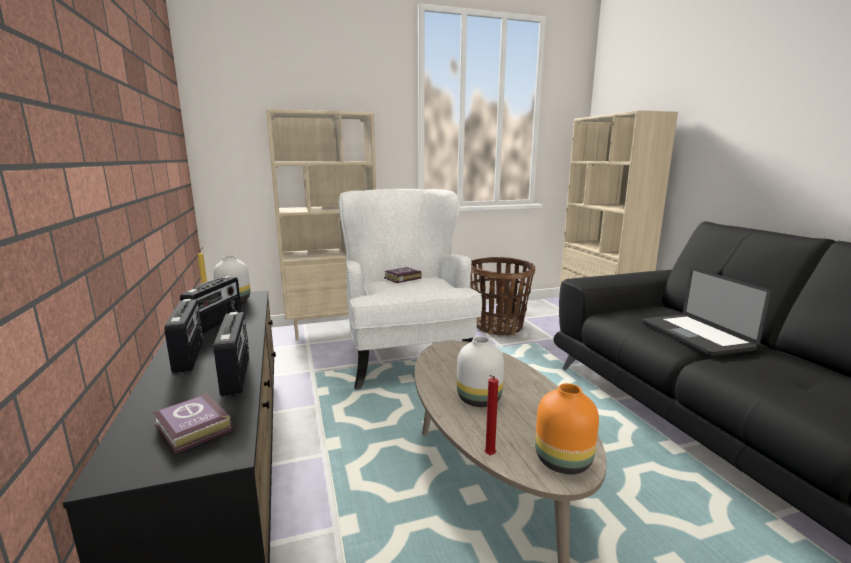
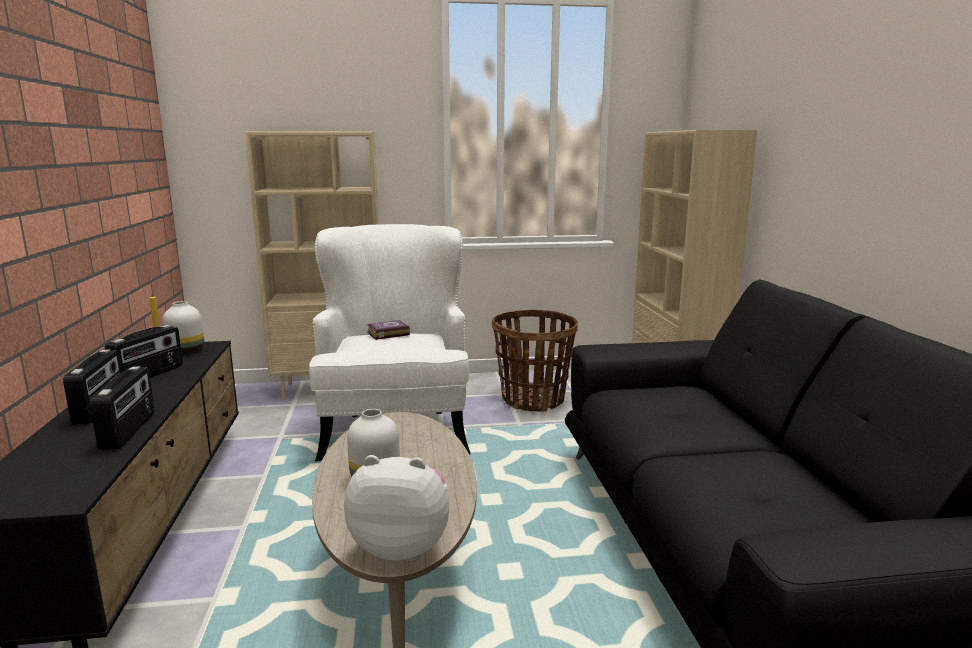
camera: 10 degrees right, 0 degrees up
(192, 429) = (55, 477): book -> none
(489, 456) = (334, 533): red candle -> none
(562, 462) = (402, 547): orange vase -> plush toy
(695, 335) = (687, 427): laptop -> none

